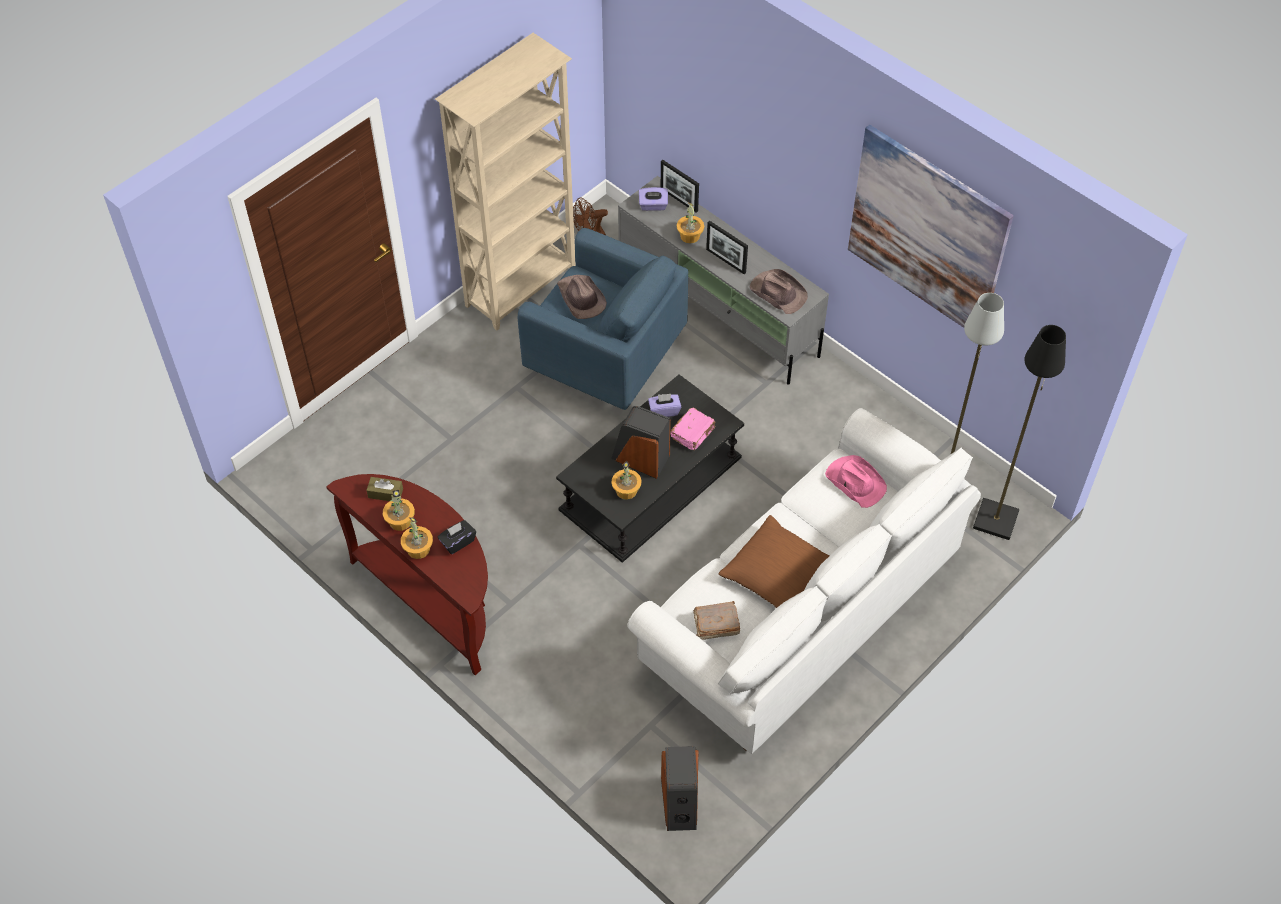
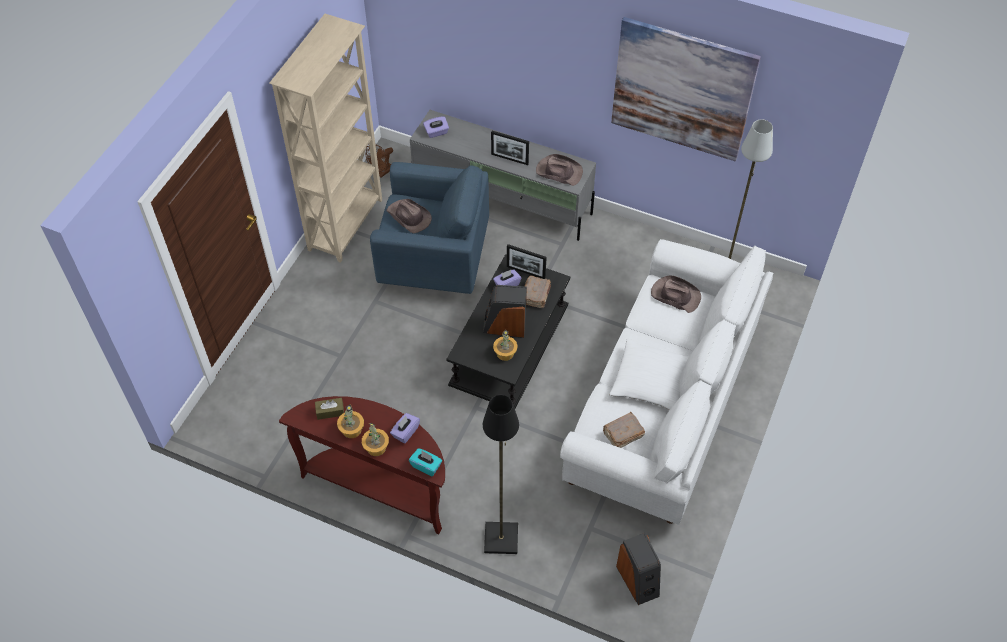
camera: 20 degrees left, 0 degrees up
(457, 542) = (405, 432): black tissue box -> purple tissue box
(464, 587) = (426, 466): none -> turquoise tissue box
(679, 200) = (454, 123): picture frame -> picture frame (526, 272)
(689, 236) = (474, 148): potted plant -> none
(693, 433) = (536, 295): pink book -> brown book
(778, 575) = (651, 382): brown pillow -> white pillow
(855, 481) = (675, 295): pink hat -> brown hat
(996, 519) = (769, 295): black floor lamp -> black floor lamp (501, 538)

